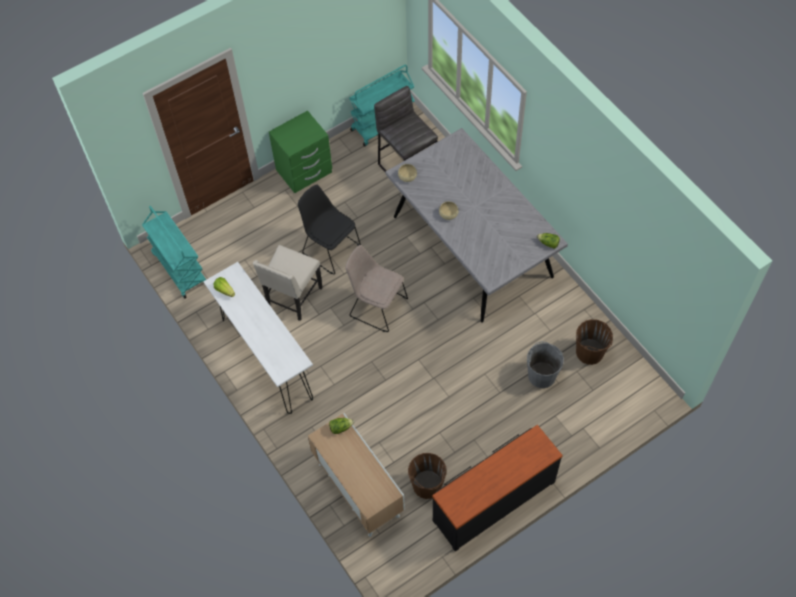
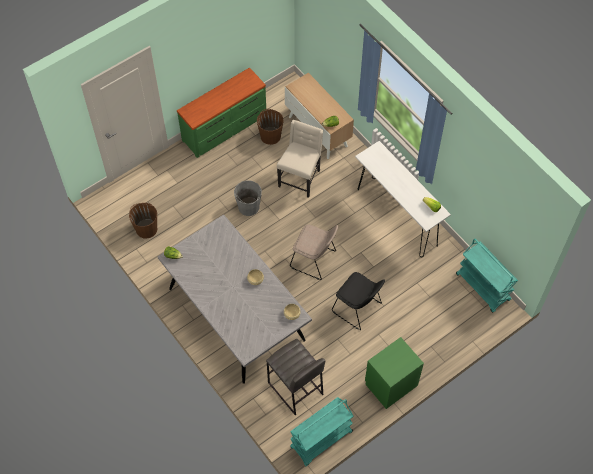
camera: 175 degrees right, 0 degrees up
(293, 298) = (383, 265): beige chair -> beige chair (300, 178)
(493, 500) = (225, 128): black dresser -> green dresser
(542, 375) = (185, 211): grey bucket -> grey bucket (248, 207)

